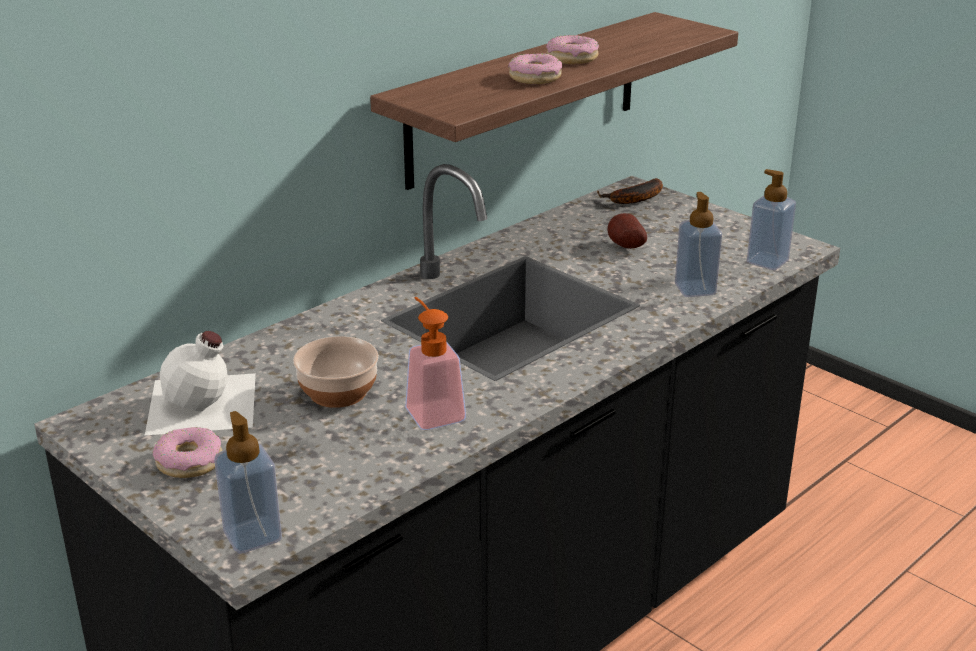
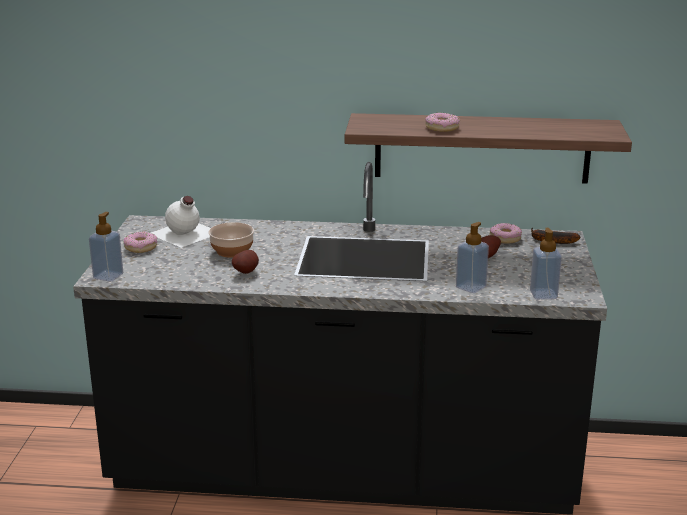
camera: 50 degrees right, 5 degrees down
(431, 410) = (247, 272): soap dispenser -> potato
(572, 58) = (489, 126): donut -> donut (505, 238)

